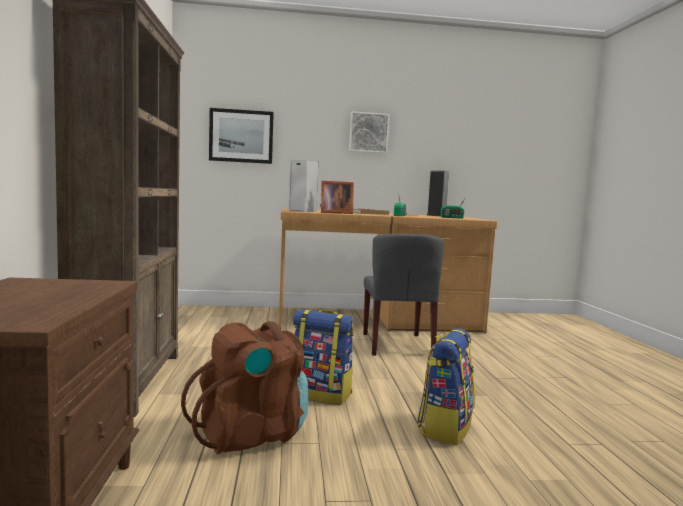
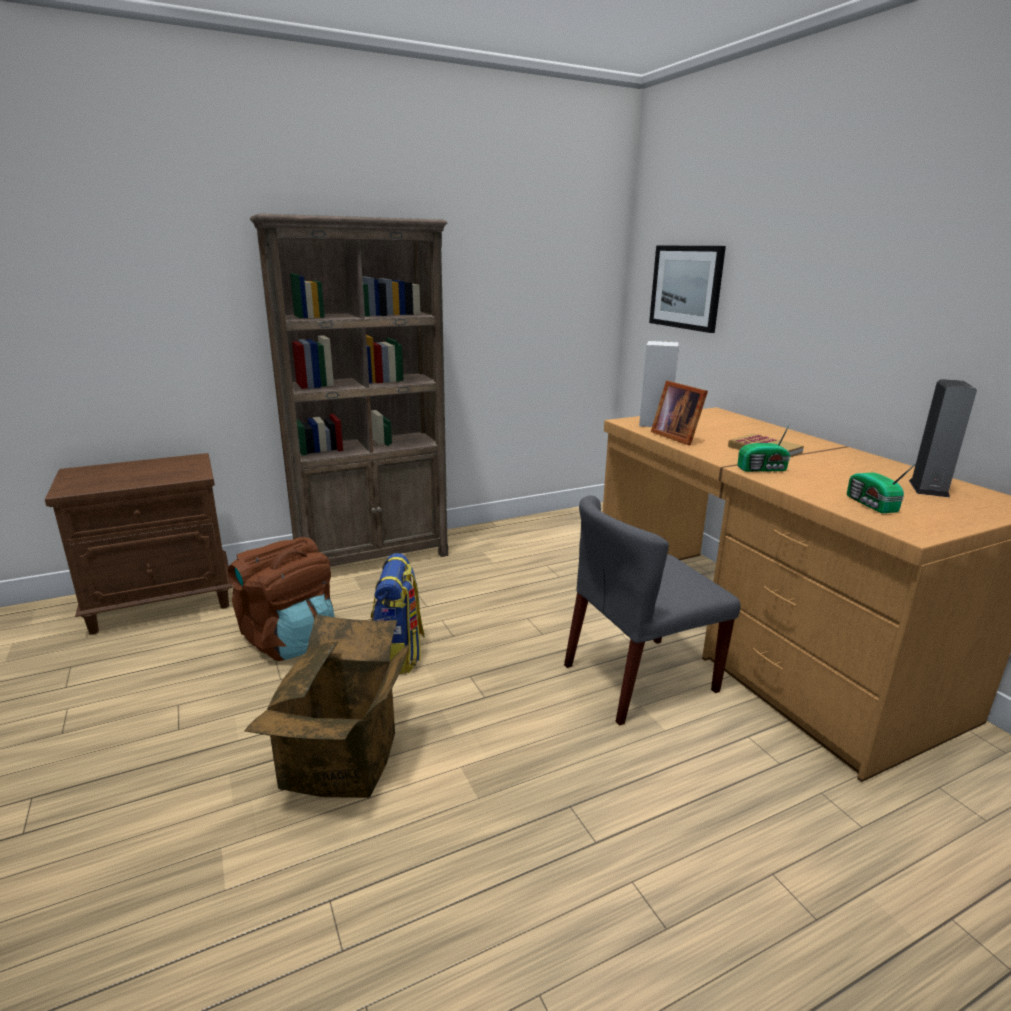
camera: 70 degrees right, 15 degrees up
(368, 133) = (866, 278): picture -> none
(445, 427) = (344, 761): backpack -> cardboard box

